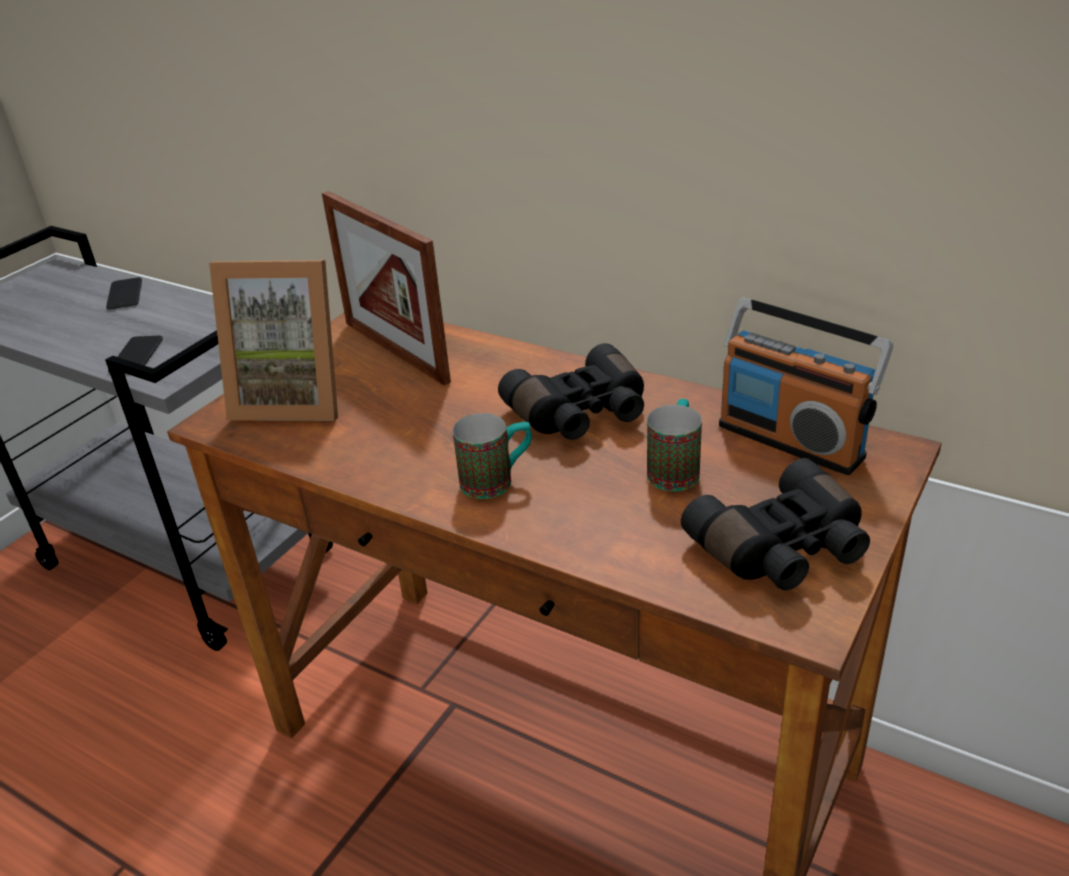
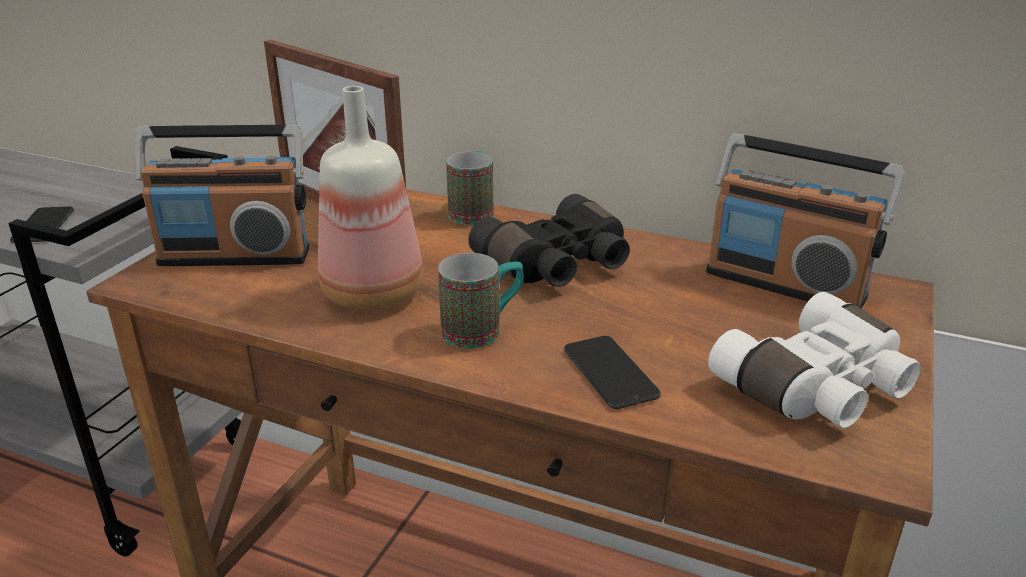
camera: 10 degrees left, 5 degrees down
(125, 294) = (28, 170): phone -> phone (610, 373)
(294, 398) = (235, 256): picture frame -> radio
(410, 439) = (374, 292): none -> bottle
(675, 468) = (674, 313): mug -> mug (473, 211)
(783, 550) = (818, 388): black binoculars -> white binoculars

